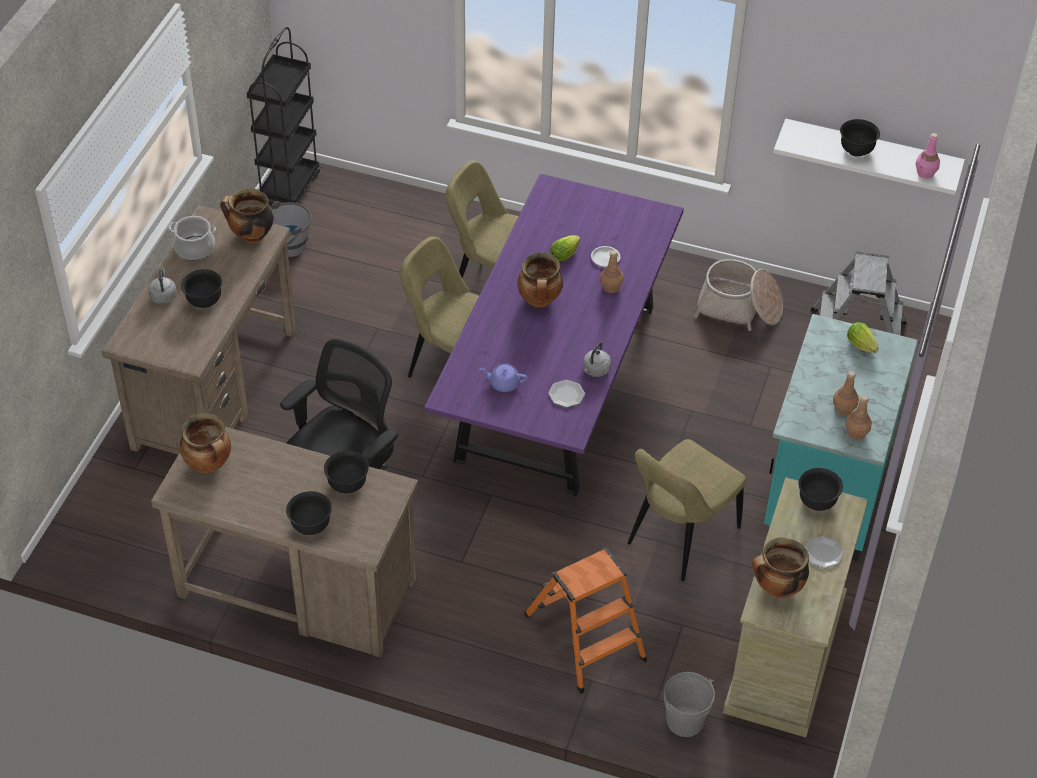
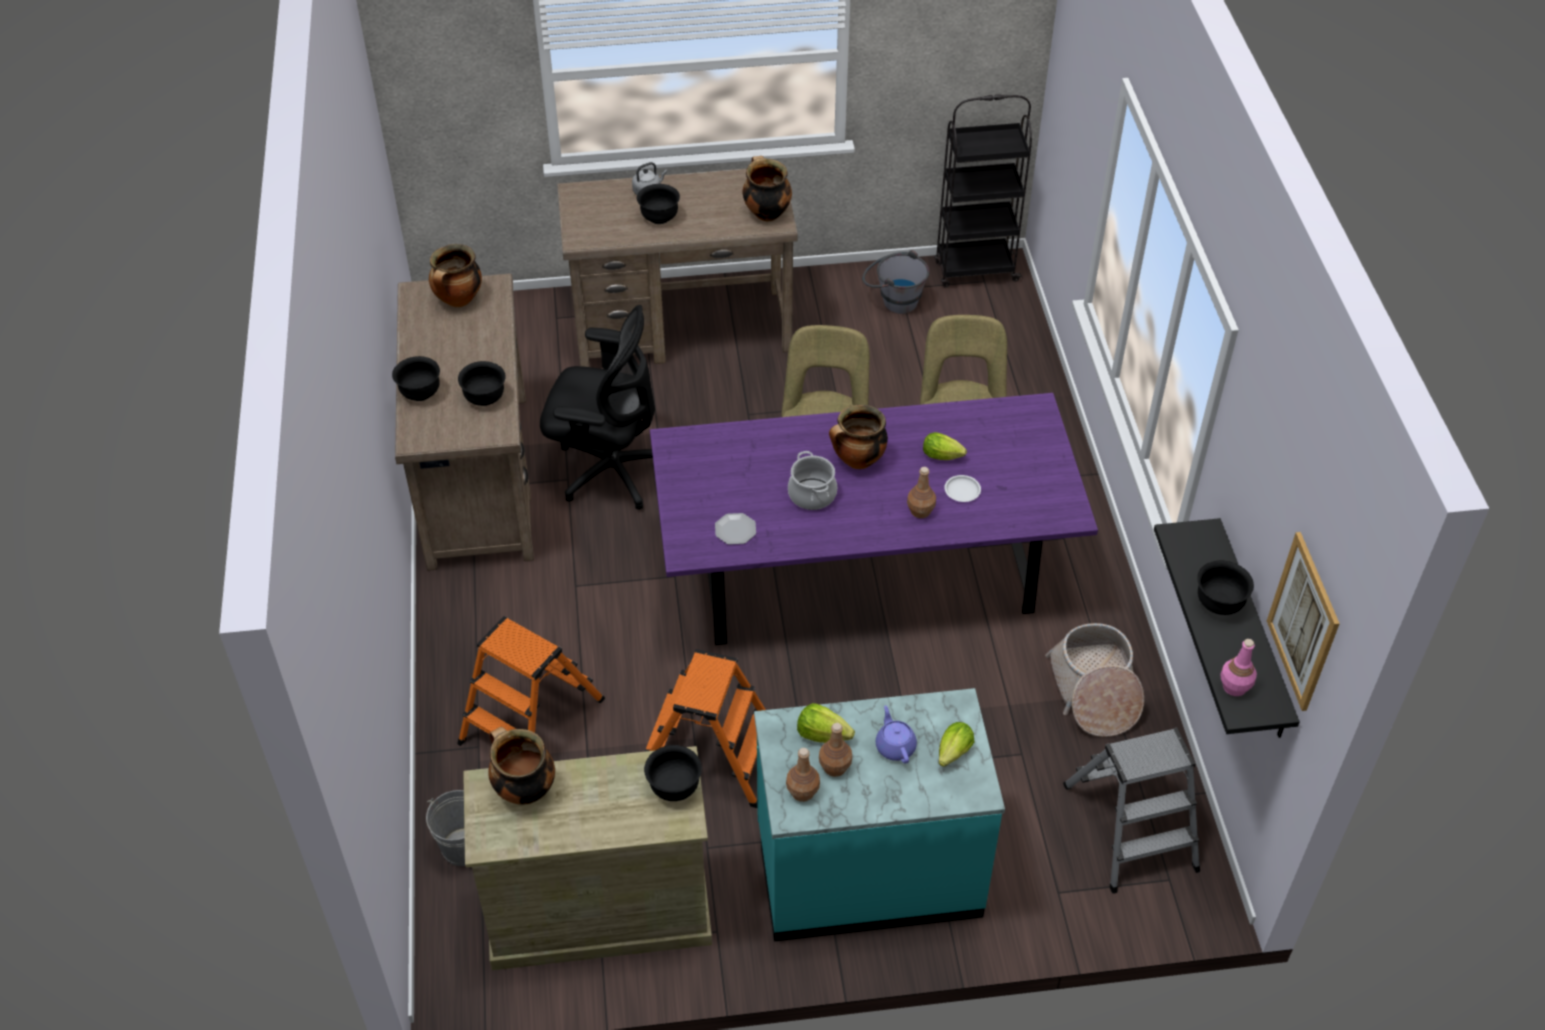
camera: 65 degrees right, 0 degrees up
(195, 248) = (723, 185): cooking pot -> cooking pot (812, 494)
(503, 383) = (719, 475): purple teapot -> purple teapot (895, 746)
(595, 370) = (786, 541): grey kettle -> none
(679, 538) = (708, 756): beige chair -> orange step ladder
(812, 404) = (822, 734): none -> lettuce
(822, 553) = (598, 817): plate -> none
(871, 153) = (1252, 632): white shelf -> black shelf
(940, 102) = (1303, 621): none -> picture

